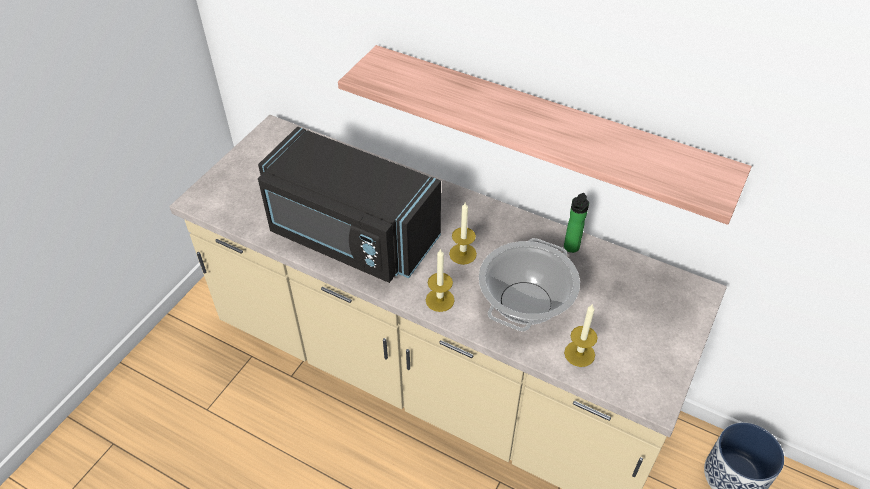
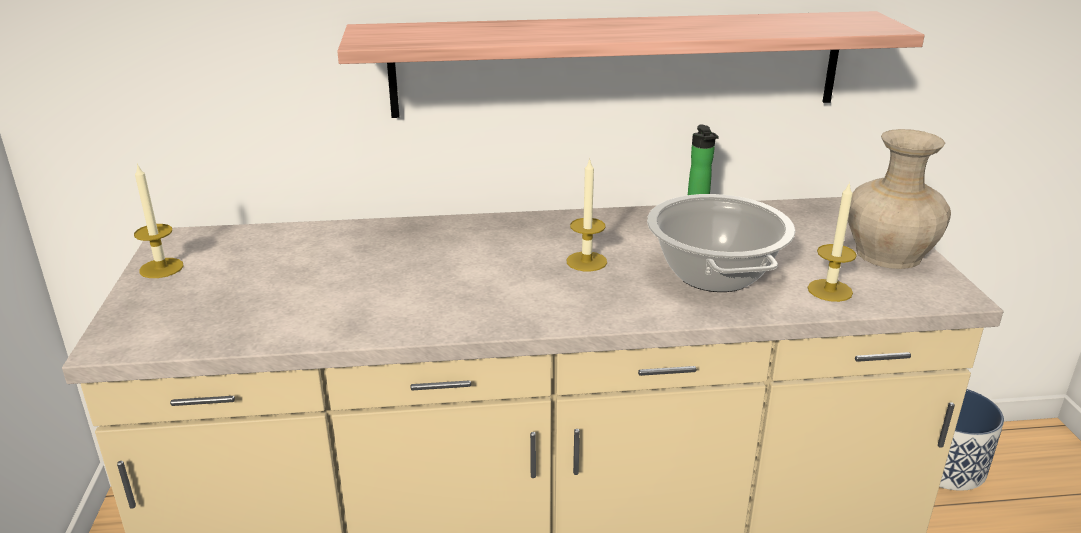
camera: 35 degrees left, 20 degrees down
(350, 236) = (418, 296): black microwave -> none
(440, 300) = (614, 308): candle -> candle (161, 268)
(658, 345) = (889, 255): none -> beige vase

